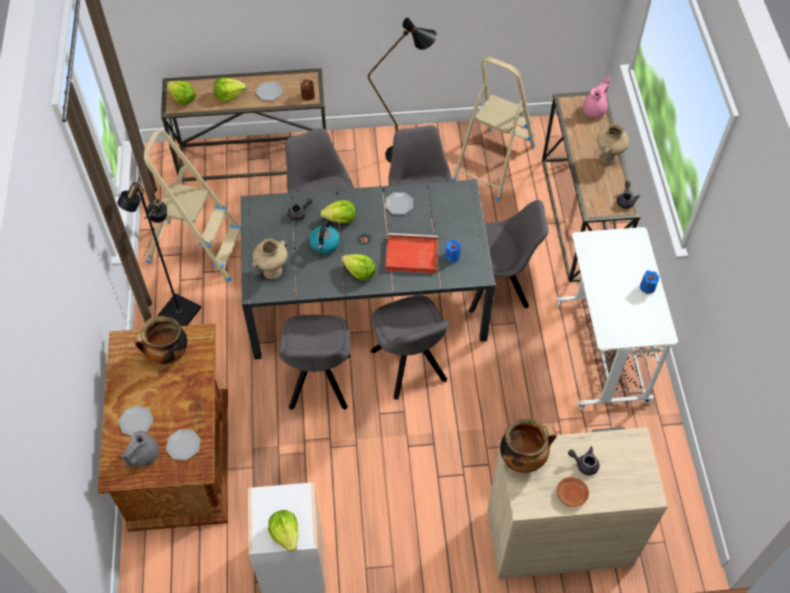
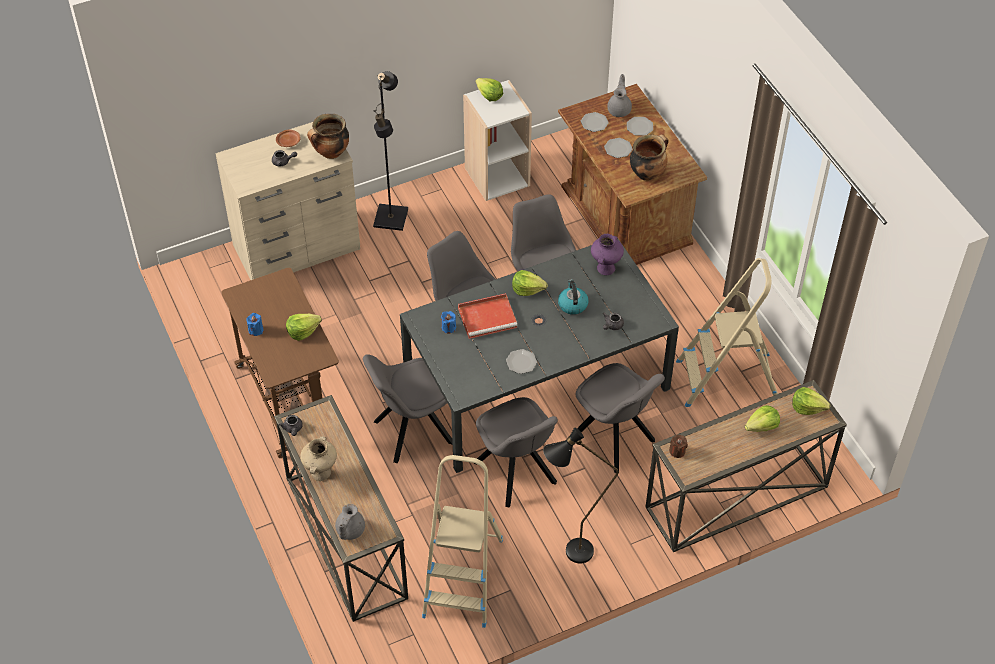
camera: 160 degrees right, 5 degrees down
(179, 312) = (704, 319): black floor lamp -> black floor lamp (390, 218)
(269, 92) = (722, 443): plate -> plate (618, 149)
(272, 272) = (605, 267): beige vase -> purple vase
(340, 219) = (570, 331): lettuce -> lettuce (302, 331)
(595, 110) = (349, 530): pink teapot -> grey teapot
(602, 352) = (290, 400): white desk -> brown desk

